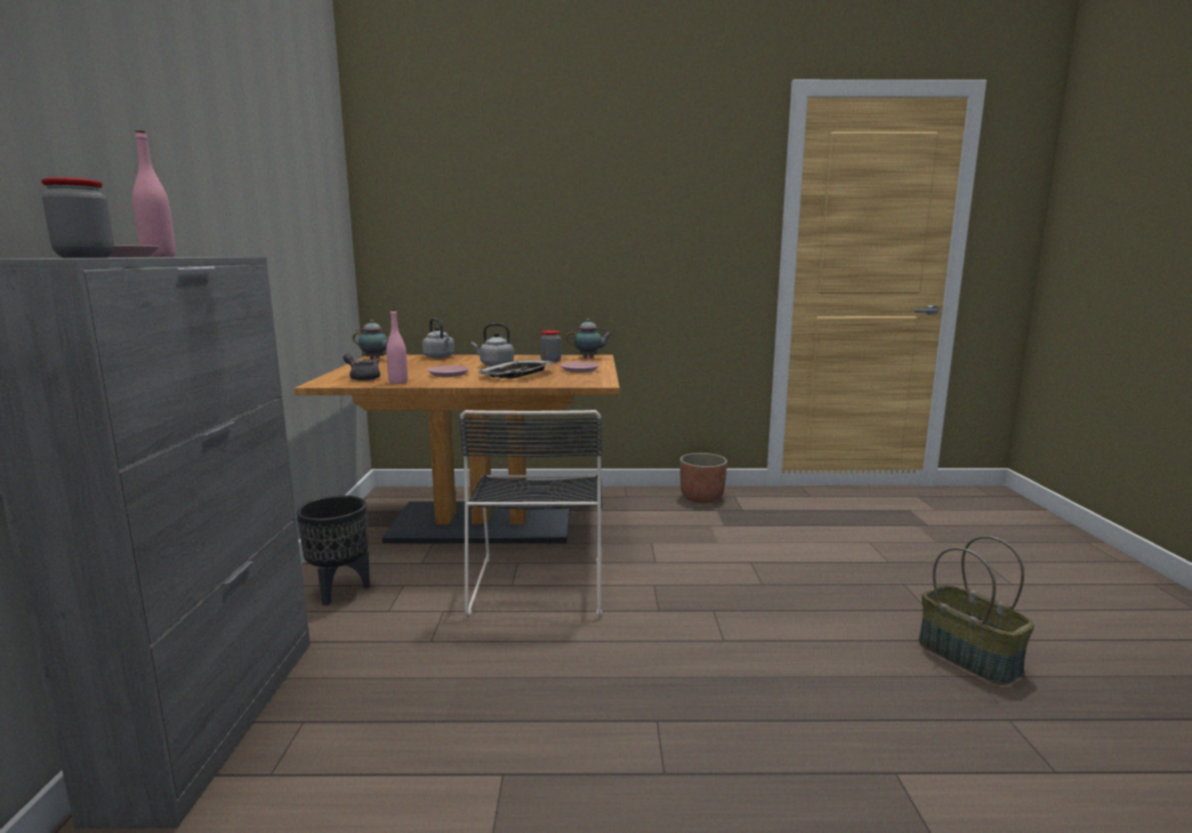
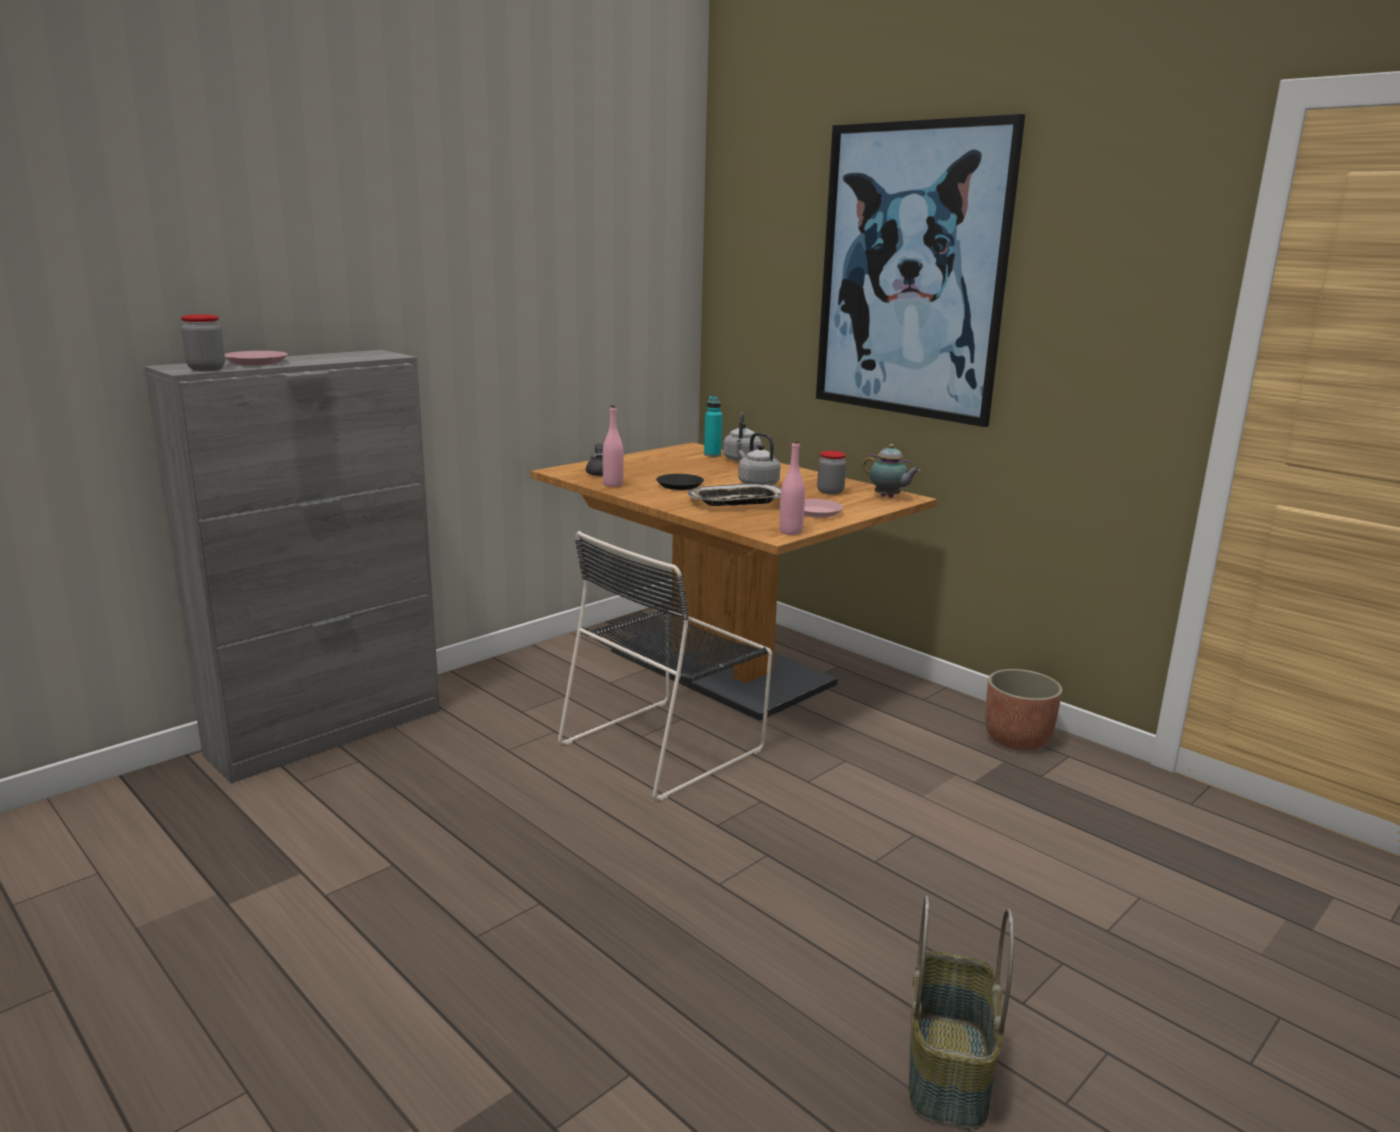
camera: 45 degrees right, 5 degrees up
(159, 256) = (318, 357): pink bottle -> pink bottle (790, 532)
(341, 591) = (518, 679): black planter -> none
(375, 359) = (678, 451): teapot -> none
(409, 358) = (712, 455): none -> turquoise bottle
(449, 374) = (680, 485): pink plate -> black plate
(563, 198) = (911, 272): none -> picture

